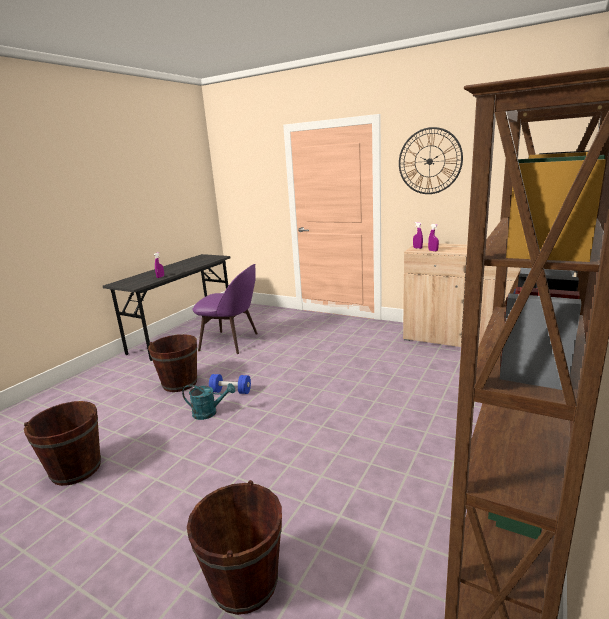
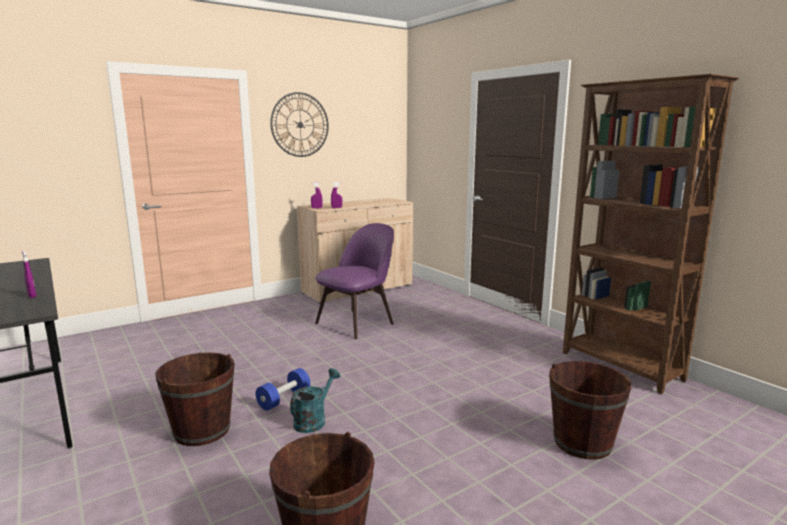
camera: 65 degrees left, 5 degrees down
(231, 342) = (147, 376): purple chair -> purple chair (357, 322)

